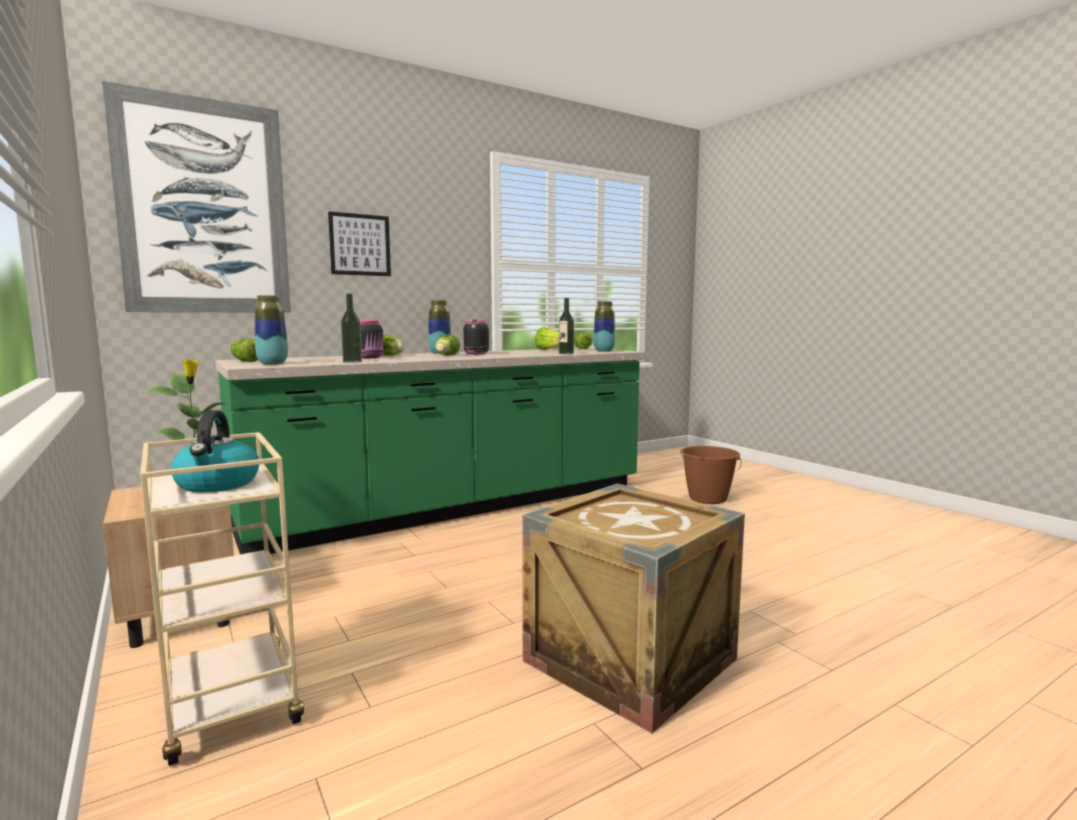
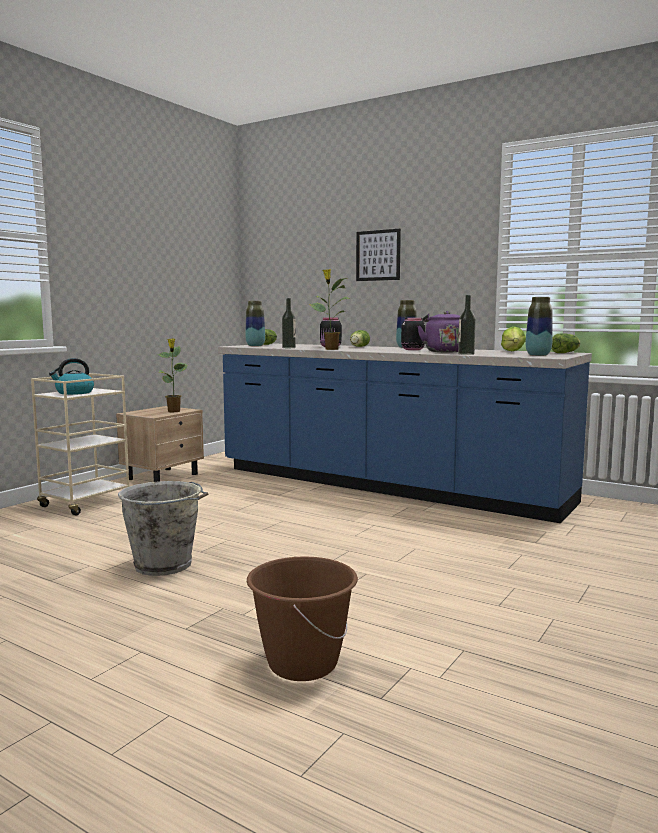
camera: 65 degrees right, 0 degrees up
(204, 207) = (288, 242): picture -> none
(416, 359) = (331, 349): none -> potted plant
(446, 355) = (379, 349): lettuce -> none
(455, 507) = (386, 486): green counter -> blue counter
(521, 353) = (444, 351): none -> purple kettle
(630, 660) = (165, 565): crate -> grey bucket
(707, 499) = (585, 560): brown bucket -> brown bucket (302, 663)

